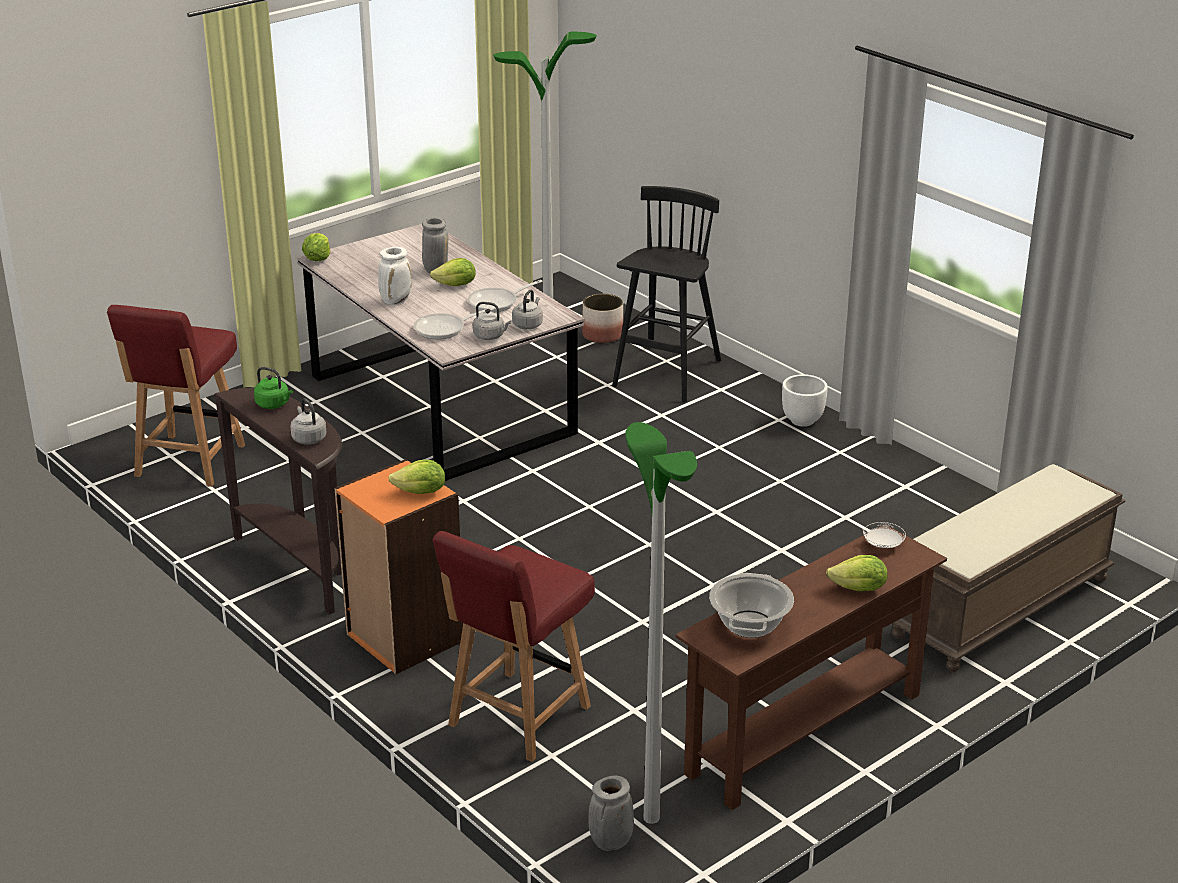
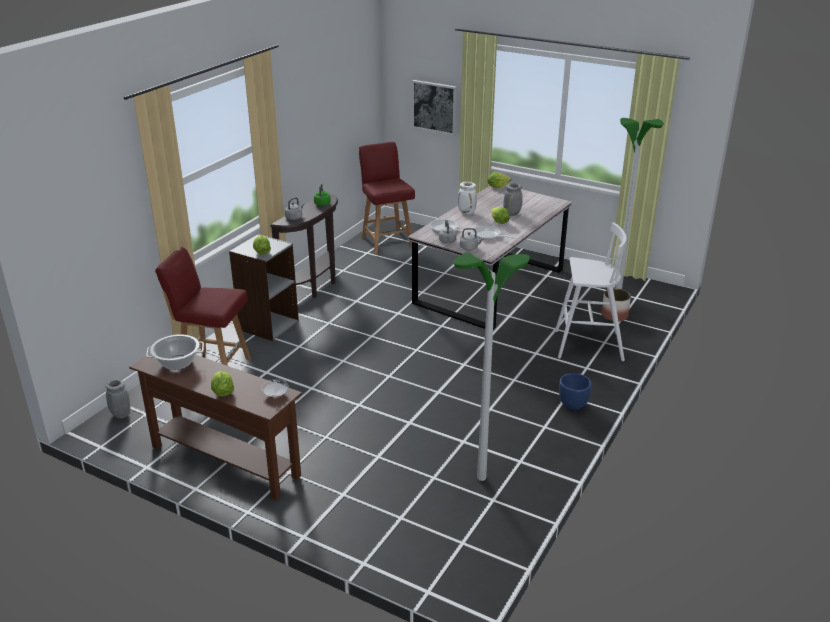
camera: 70 degrees right, 0 degrees up
(149, 178) = (434, 107): none -> picture
(188, 462) = (387, 241): red chair -> red chair turned 75 degrees clockwise
(404, 638) = (268, 325): orange bookcase -> grey bookcase
(652, 818) = (142, 423): floor lamp -> floor lamp (481, 477)
(666, 374) = (587, 345): black stool -> white stool
(803, 421) = (573, 405): white planter -> blue planter
(1001, 608) = (390, 525): brown bench -> none

